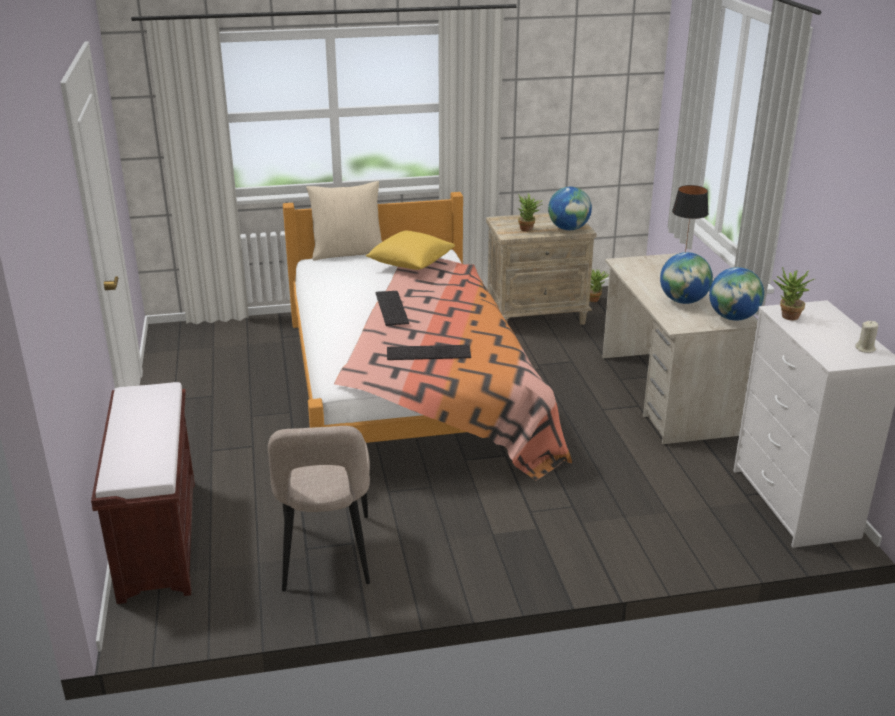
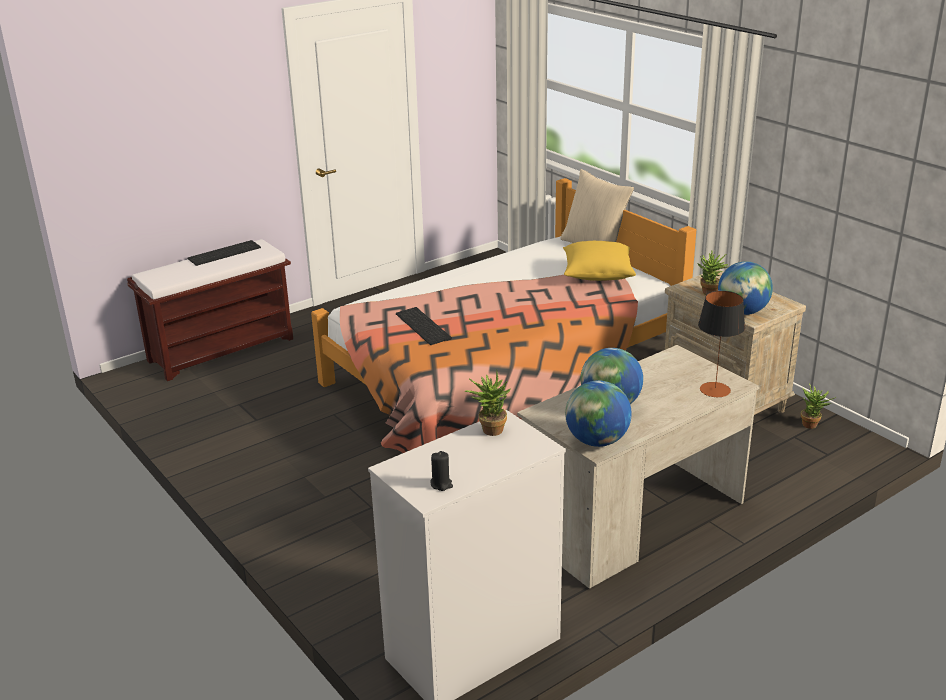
camera: 65 degrees right, 0 degrees up
(326, 557) = (233, 414): beige chair -> none
(390, 308) = (489, 289): keyboard -> keyboard (224, 252)
(865, 349) = (441, 484): beige candle -> black candle

